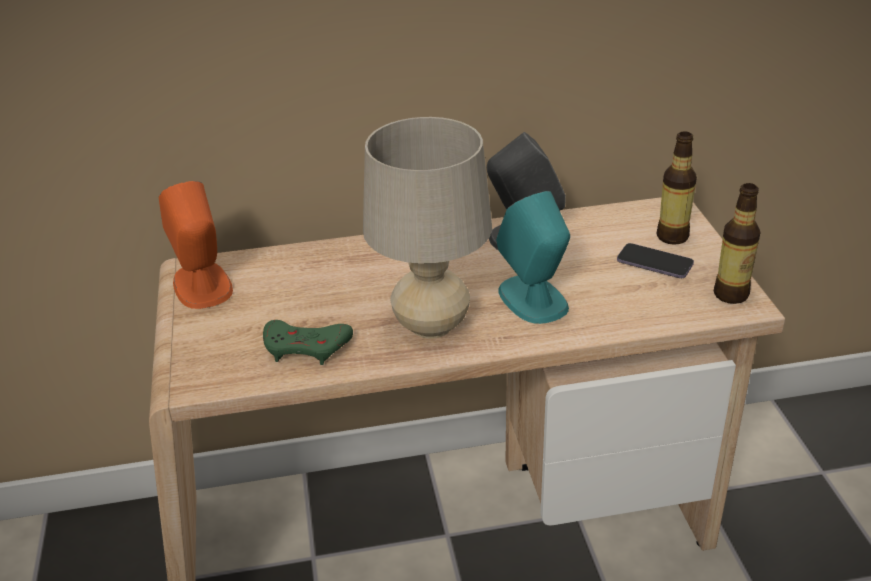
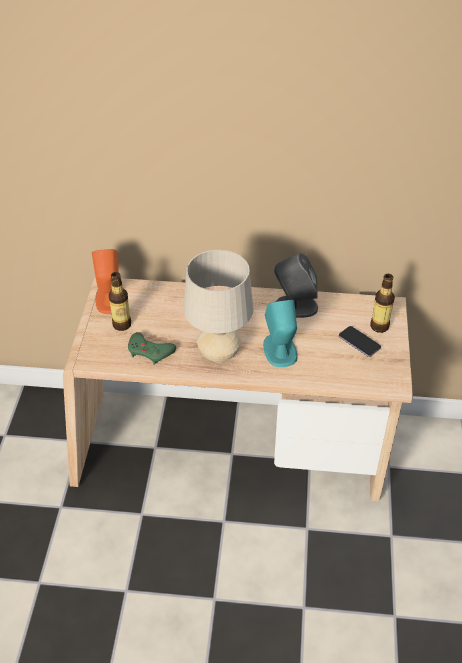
camera: 15 degrees right, 10 degrees up
(731, 294) = (390, 373): bottle -> bottle (122, 324)

